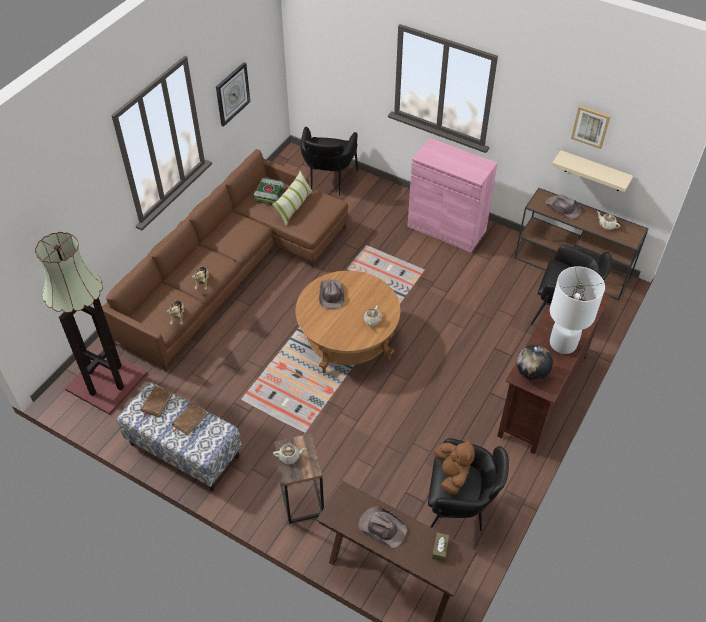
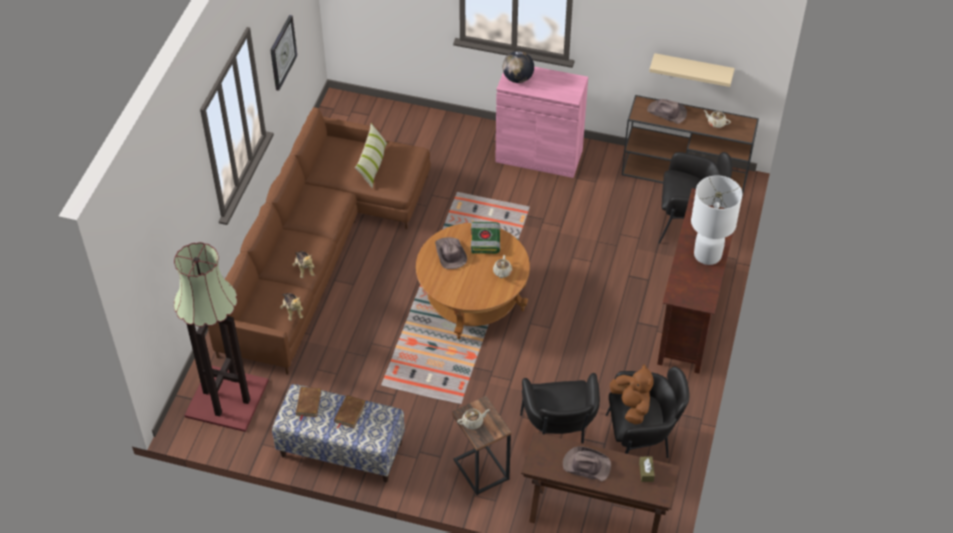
camera: 15 degrees left, 0 degrees up
(270, 195) = (341, 157): book -> book (485, 241)
(328, 182) = (389, 127): black armchair -> black armchair (559, 437)
(531, 373) = (685, 290): globe -> globe (518, 78)
(590, 126) = (683, 26): picture -> none

